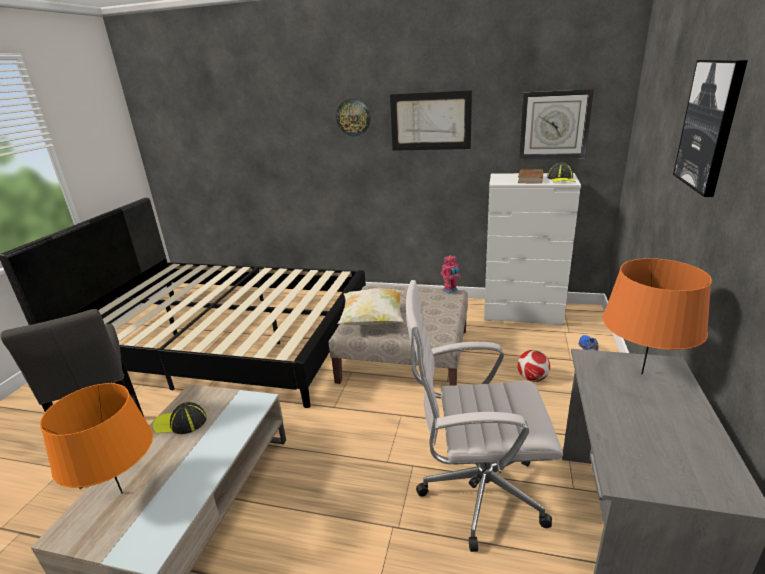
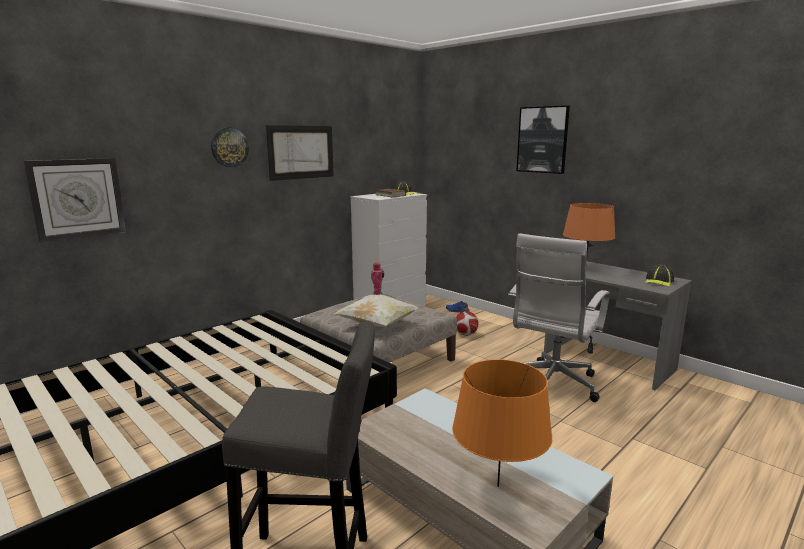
camera: 60 degrees left, 10 degrees down
(181, 423) = (414, 441): cap -> cap (659, 281)
(554, 125) = (383, 155): wall clock -> wall clock (77, 198)

